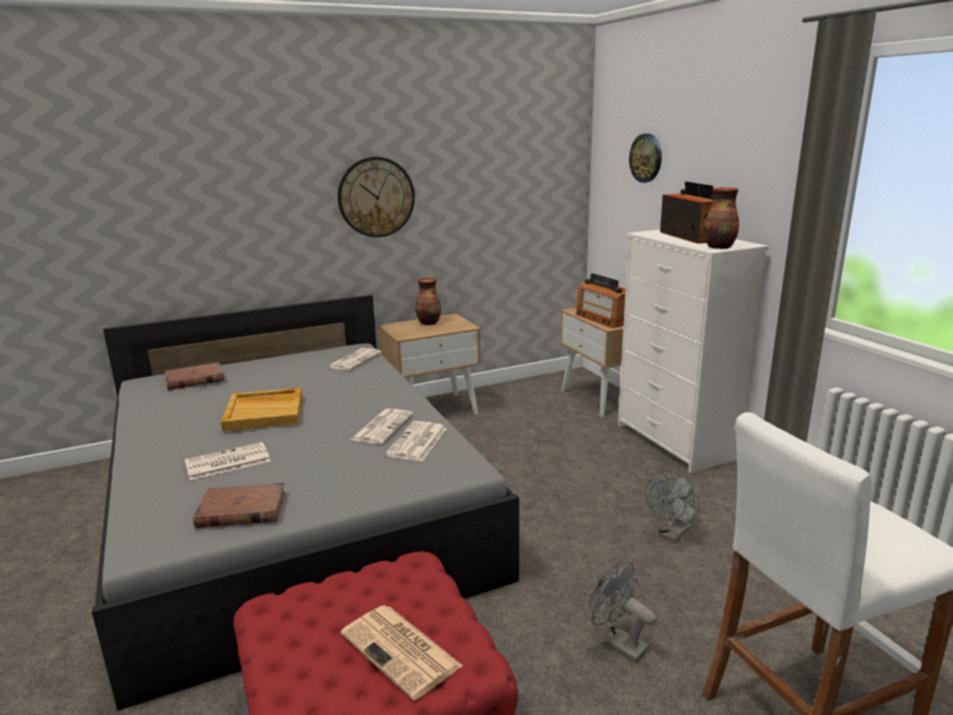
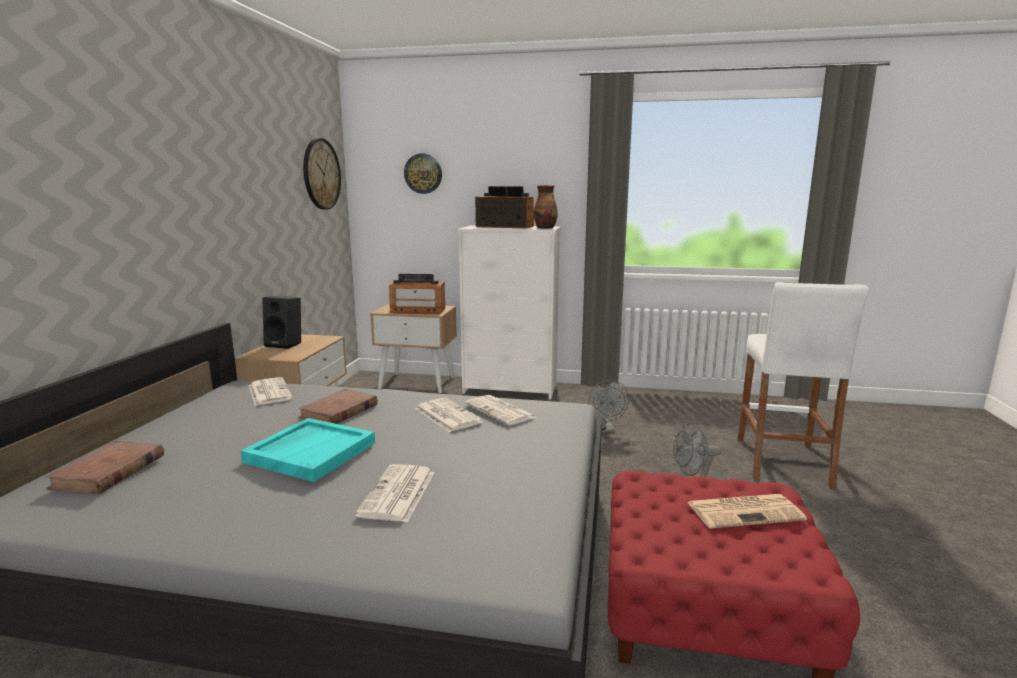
camera: 55 degrees left, 5 degrees down
(241, 510) = (520, 505): brown book -> brown book (339, 411)
(265, 412) = (311, 452): beige tray -> turquoise tray
(376, 197) = (214, 207): wall clock -> wall clock (321, 174)
(429, 323) = (286, 344): vase -> black speaker

